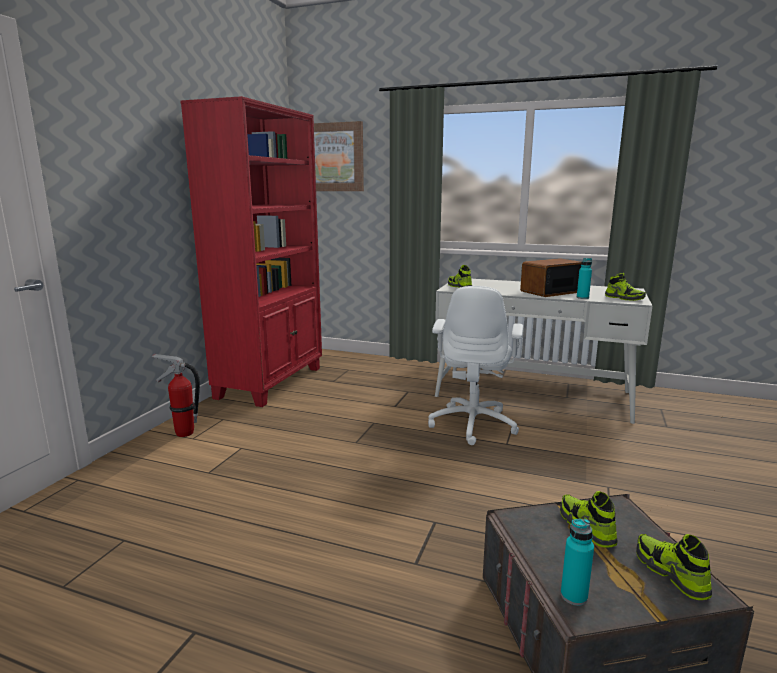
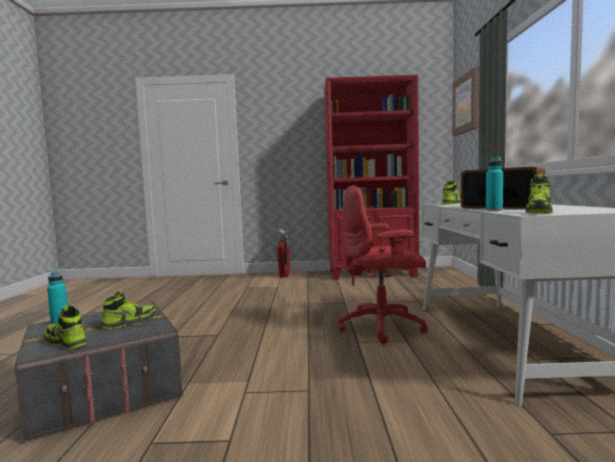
camera: 70 degrees right, 10 degrees down
(473, 424) = (383, 327): white office chair -> red office chair
(670, 573) = (65, 342): shoe -> shoe turned 105 degrees counterclockwise

